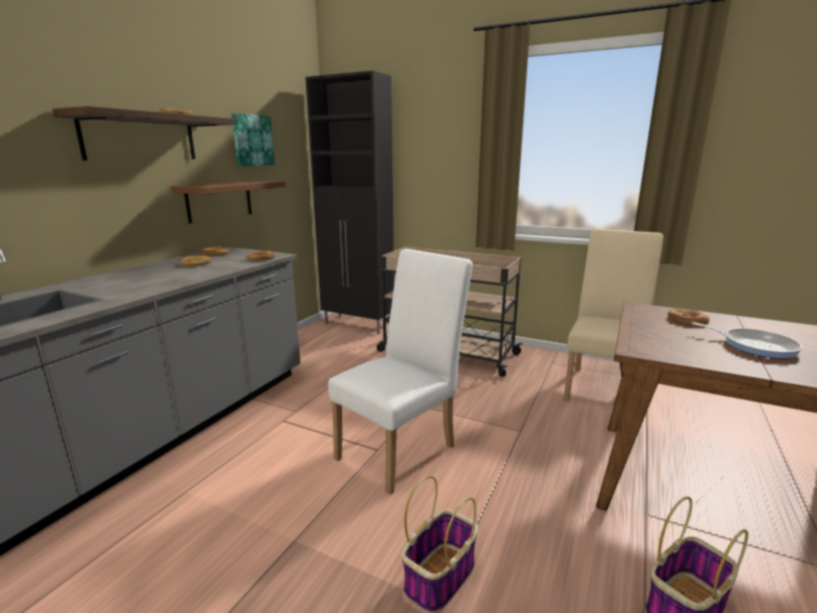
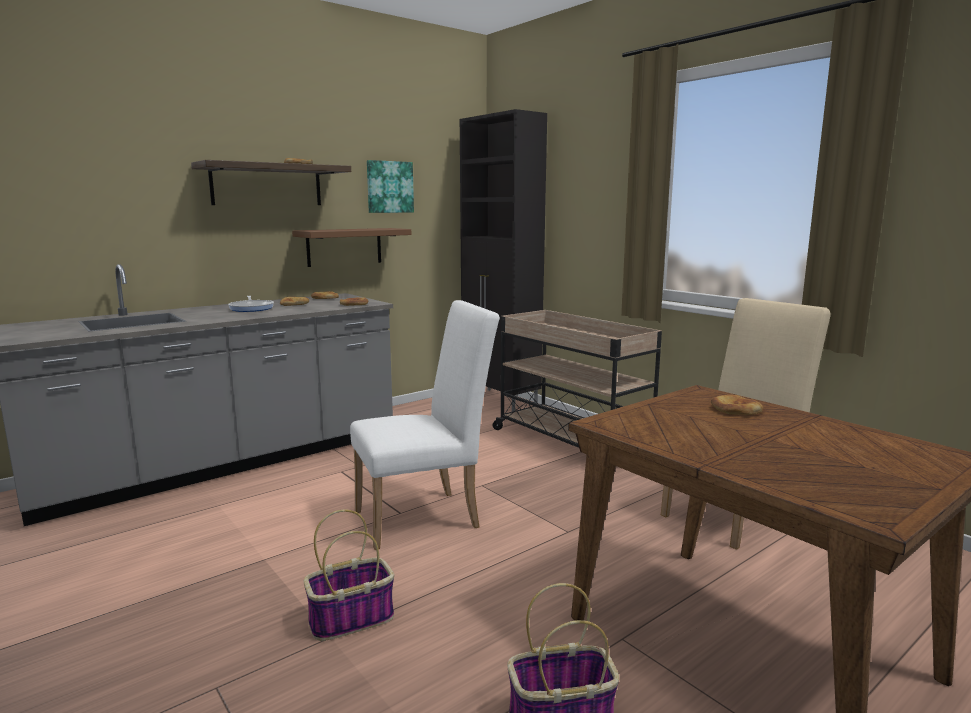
camera: 25 degrees right, 5 degrees down
(755, 346) = (760, 442): frying pan -> frying pan (252, 308)

